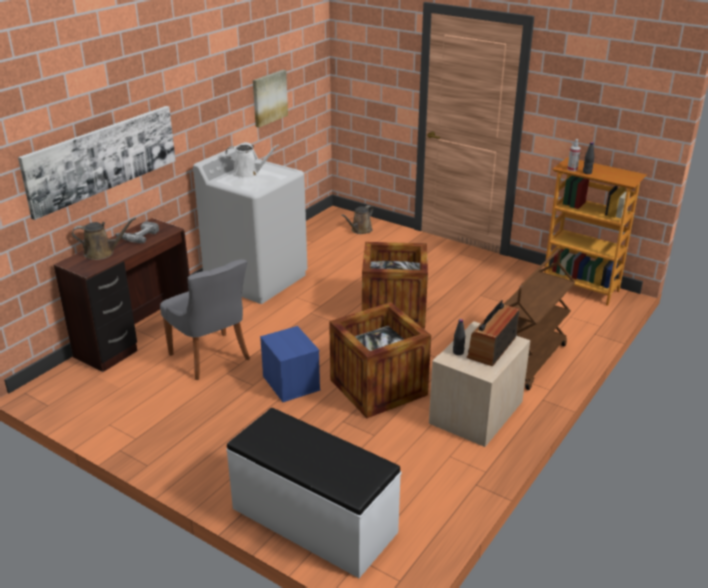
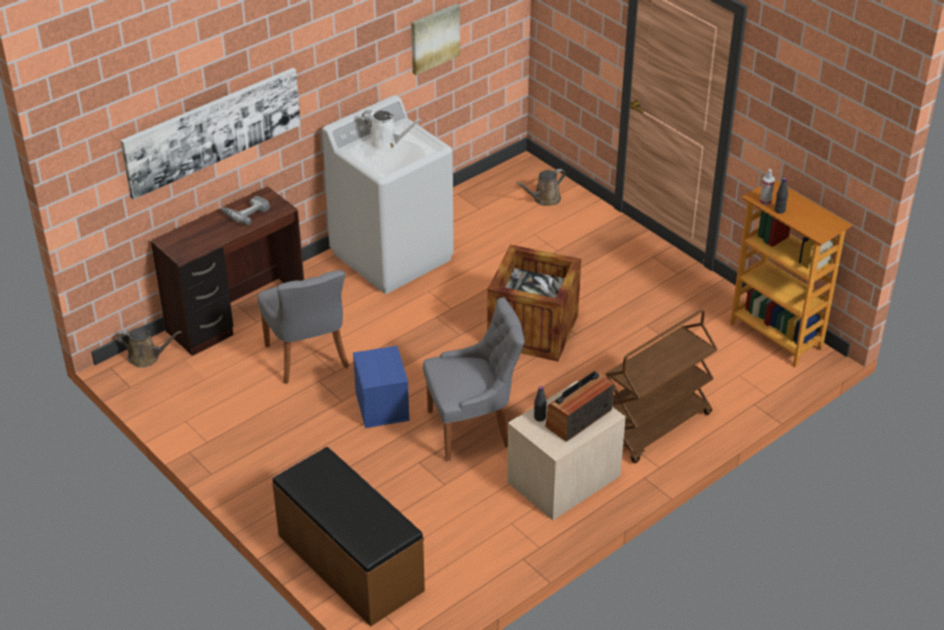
camera: 15 degrees right, 10 degrees up
(102, 253) = (202, 232): brown watering can -> brown watering can (147, 357)
(313, 521) = (349, 563): white bench -> brown bench
(378, 387) = (472, 428): crate -> grey chair

